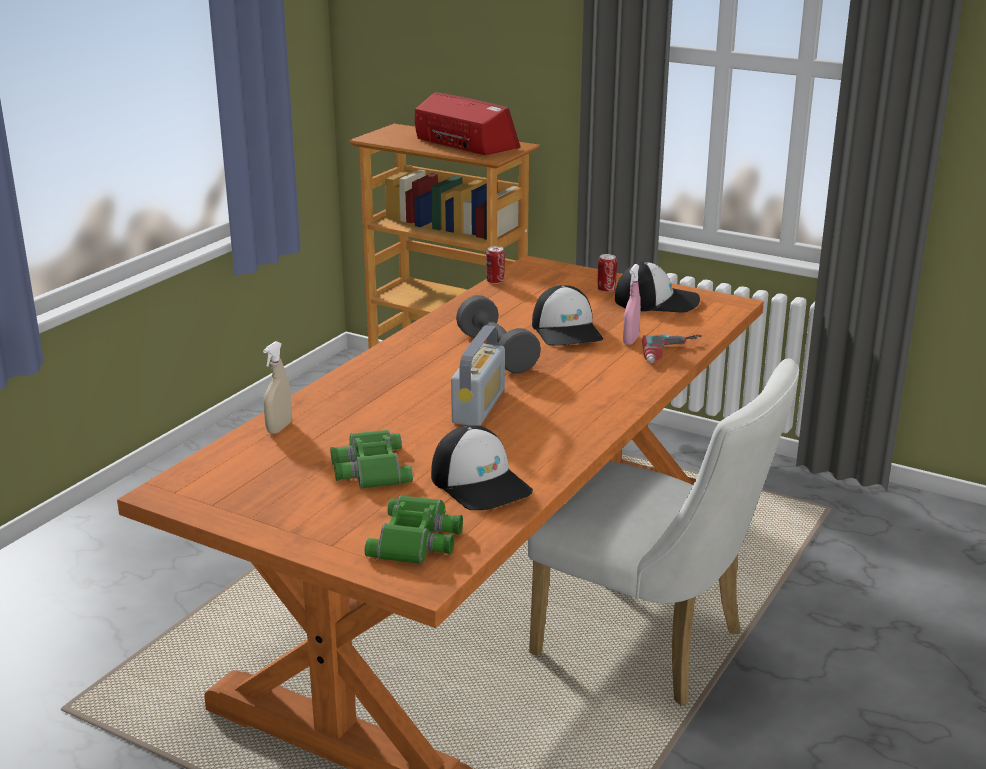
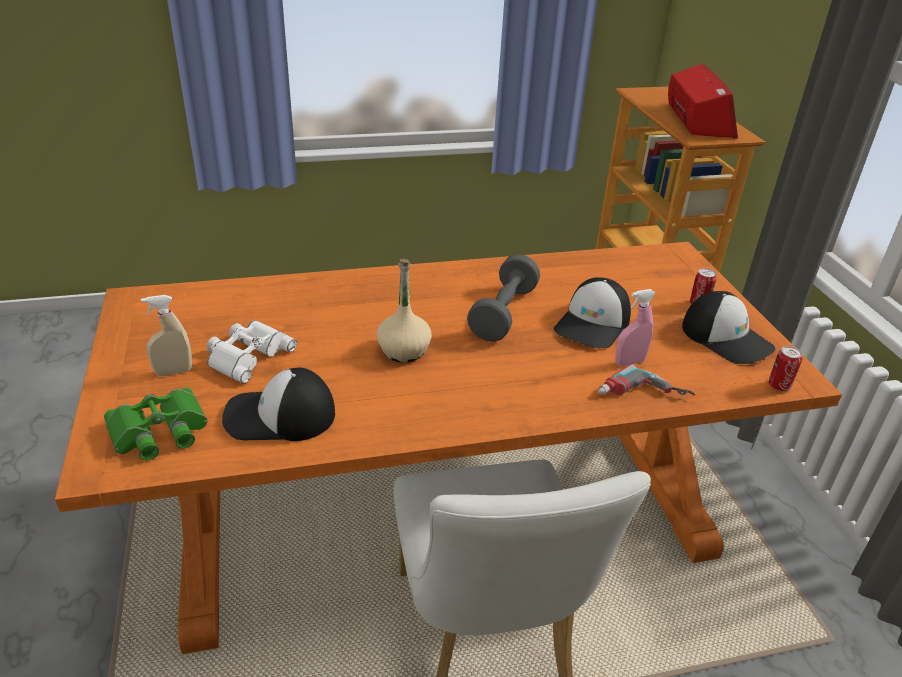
camera: 45 degrees right, 10 degrees up
(279, 428) = (264, 291): beige spray bottle -> beige spray bottle (173, 372)
(369, 468) = (247, 355): green binoculars -> white binoculars
(479, 406) = (404, 350): radio -> beige bottle
(481, 483) = (279, 416): cap -> cap turned 75 degrees clockwise
(495, 281) = (619, 253): can -> can (779, 386)

